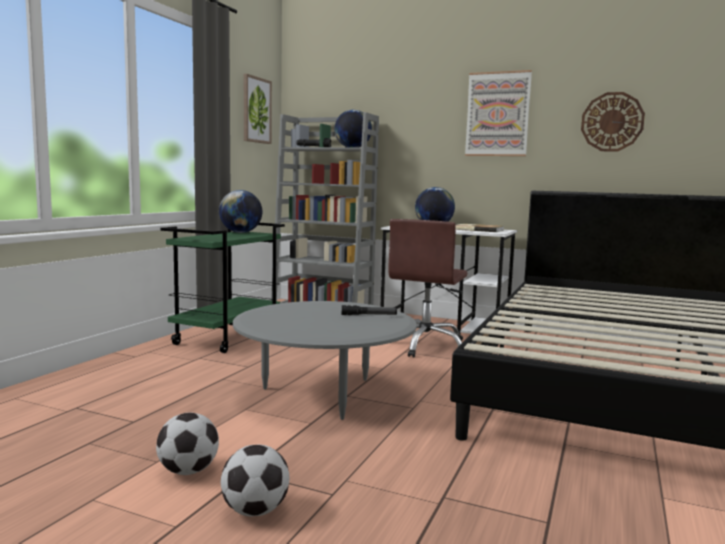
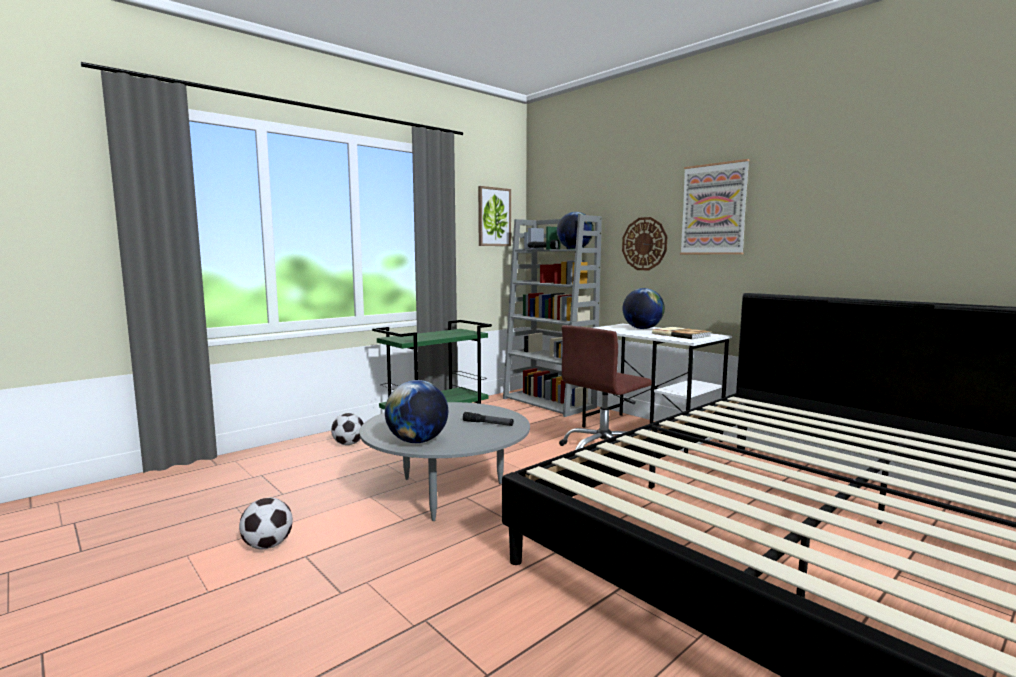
camera: 25 degrees right, 0 degrees up
(240, 232) = (455, 331): globe -> globe (417, 441)
(255, 511) = (270, 593): football -> football (348, 444)
(612, 122) = (841, 213): wall clock -> wall clock (644, 244)

